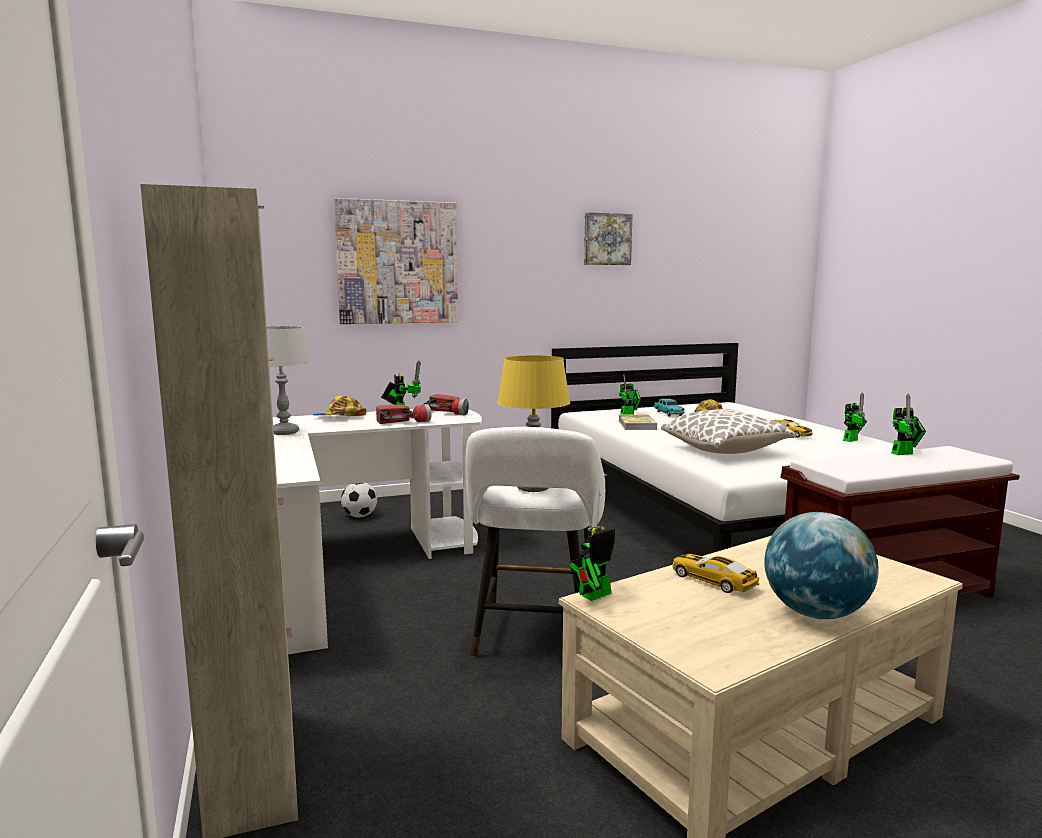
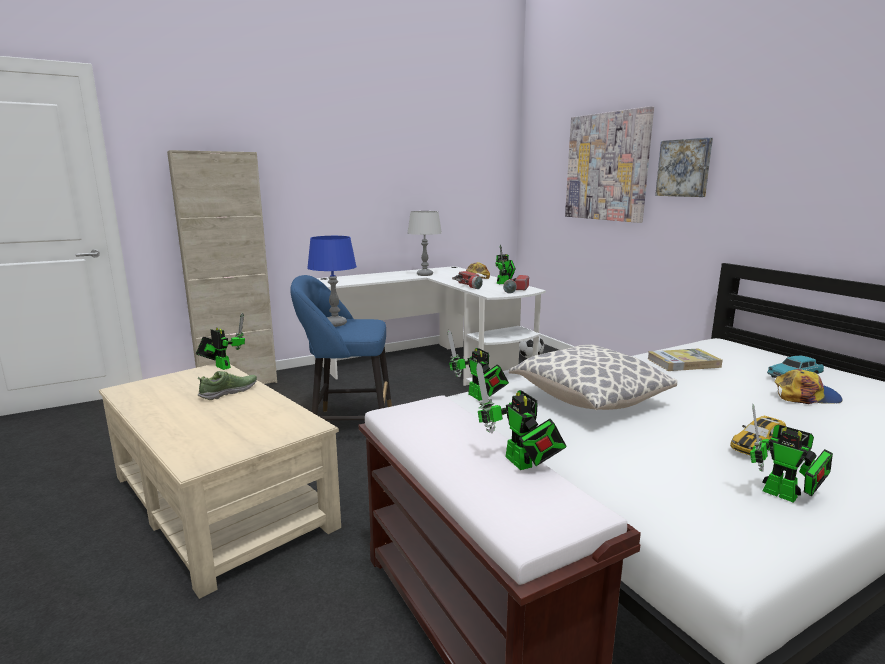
camera: 80 degrees right, 5 degrees up
(533, 488) = (335, 324): yellow table lamp -> blue table lamp
(535, 638) = (347, 426): white stool -> blue stool
(606, 239) = (826, 125): picture -> picture (684, 168)
(629, 414) = (747, 359): toy robot -> toy robot (479, 397)
(712, 581) = (229, 392): toy car -> shoe
(815, 613) = (161, 417): globe -> none

